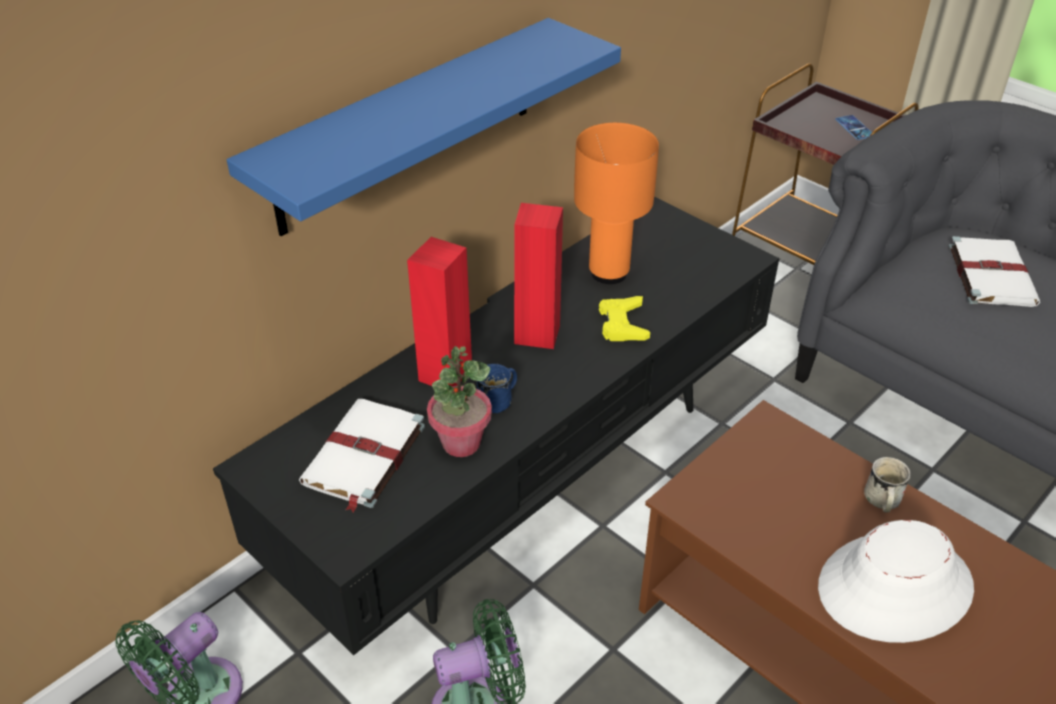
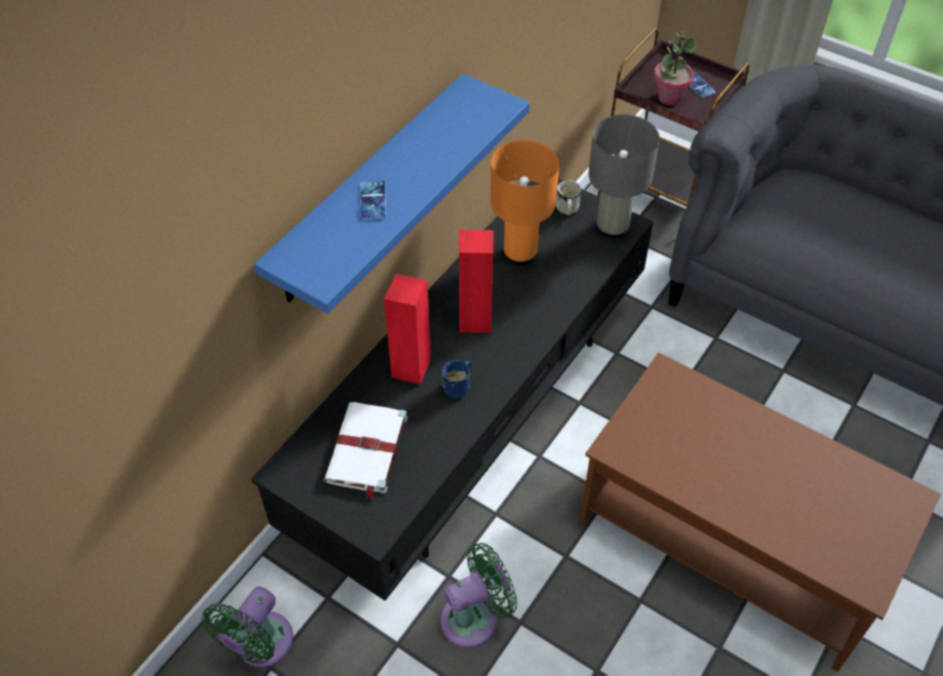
camera: 10 degrees left, 10 degrees up
(396, 115) = (372, 200): none -> phone
(461, 443) = (439, 428): potted plant -> potted plant (669, 97)
(622, 324) = (541, 302): yellow game controller -> none
(727, 258) = (612, 226): none -> grey table lamp
(881, 502) = (756, 428): white mug -> white mug (567, 210)
(895, 588) = (773, 496): white hat -> none
(990, 274) = (818, 215): white book -> none

